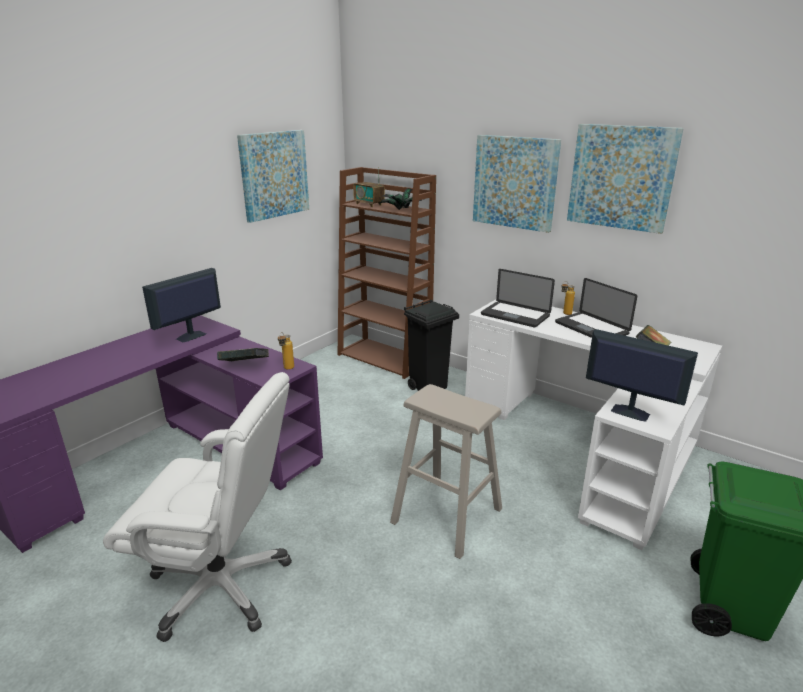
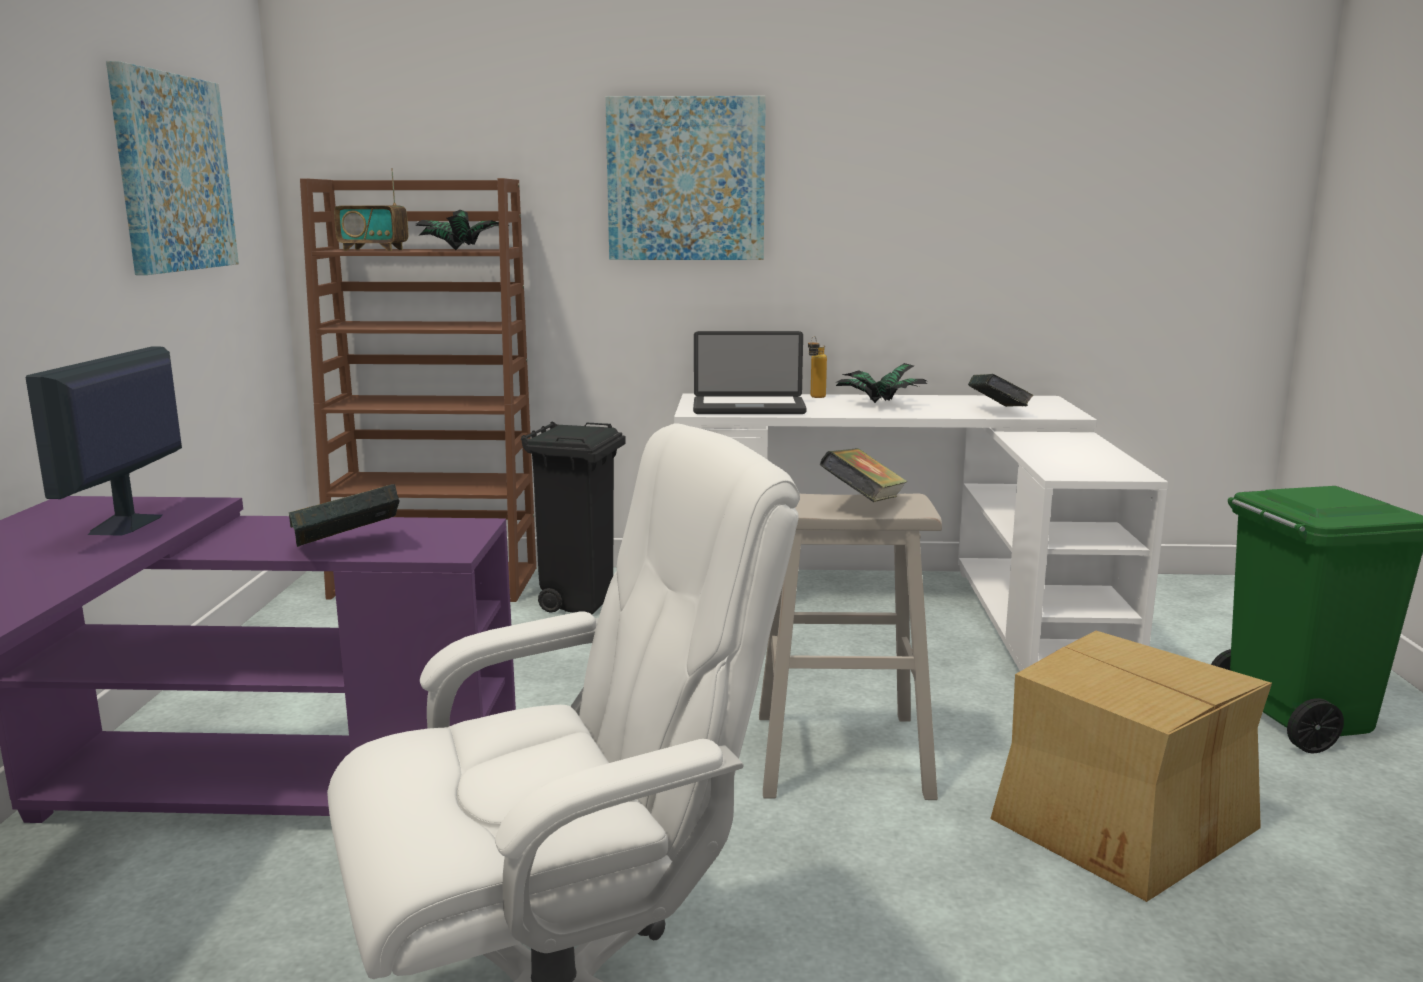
camera: 35 degrees left, 10 degrees down
(287, 369) = (454, 533): bottle -> none
(457, 406) = (863, 504): none -> book
(532, 615) = (1120, 822): none -> cardboard box
(591, 328) = (880, 404): laptop -> potted plant
(621, 177) = (874, 152): picture -> none
(629, 412) = (1075, 469): monitor -> none

